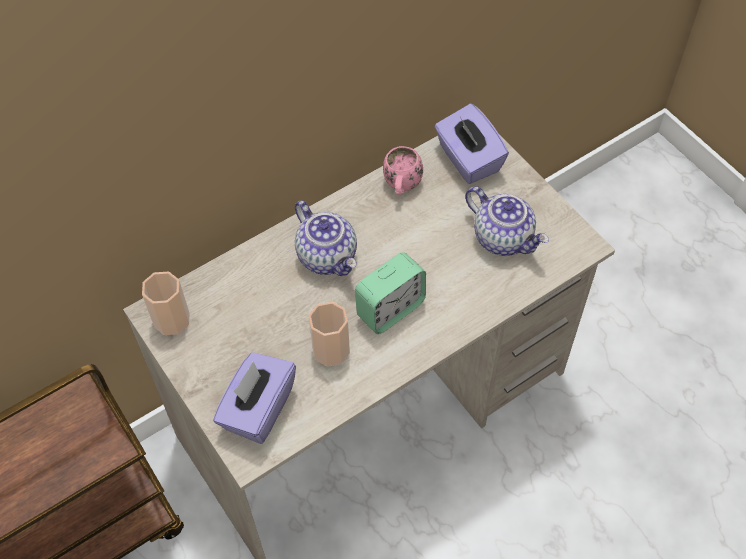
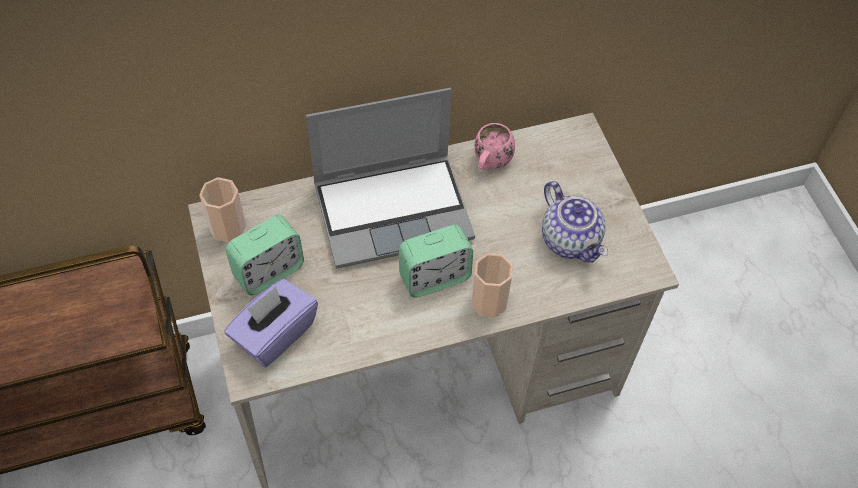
camera: 15 degrees right, 0 degrees up
(229, 350) = (268, 271): none -> alarm clock
(328, 256) = (394, 210): teapot -> laptop
(331, 350) = (363, 299): cup -> cup (488, 301)
(468, 159) = (565, 155): purple tissue box -> none

